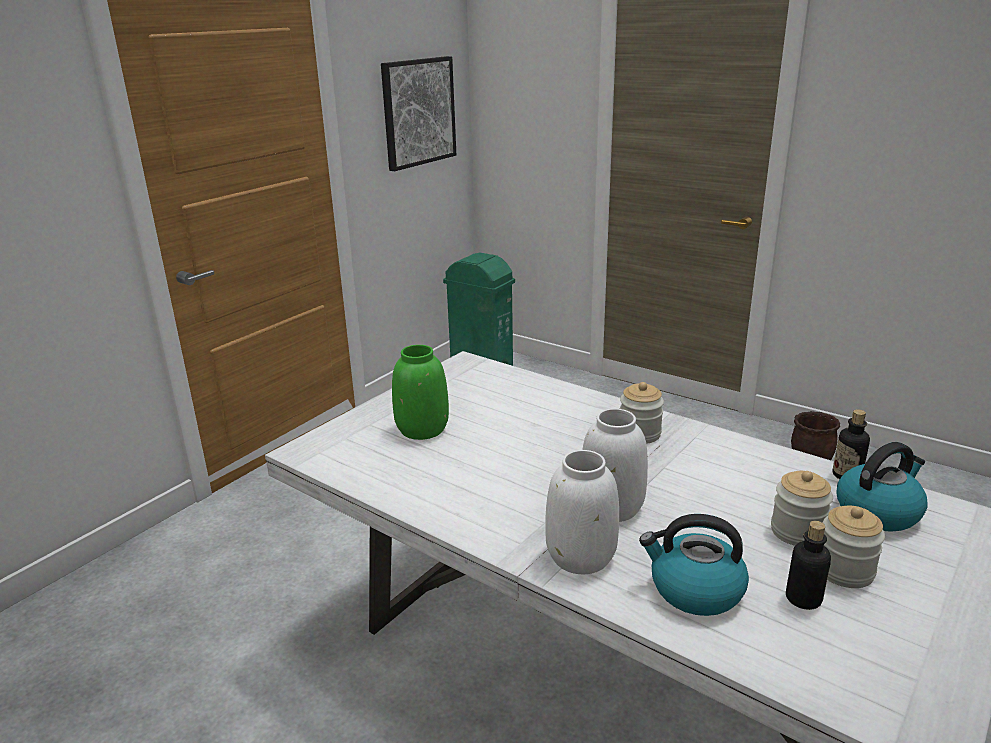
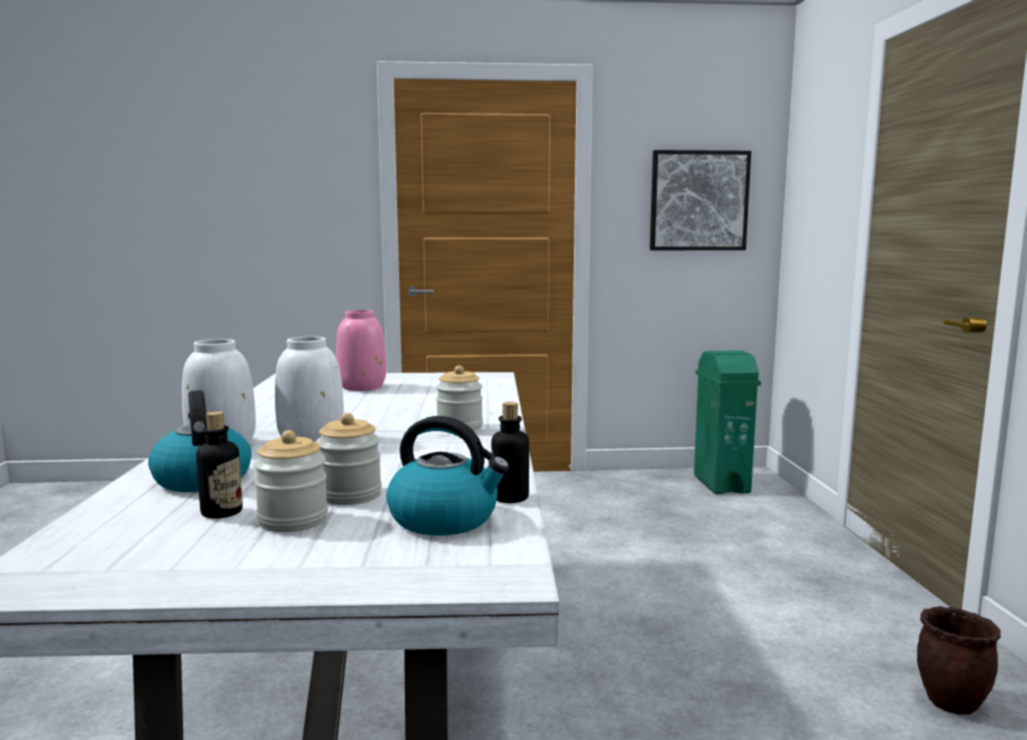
camera: 50 degrees right, 15 degrees down
(421, 429) = (361, 387): green vase -> pink vase

